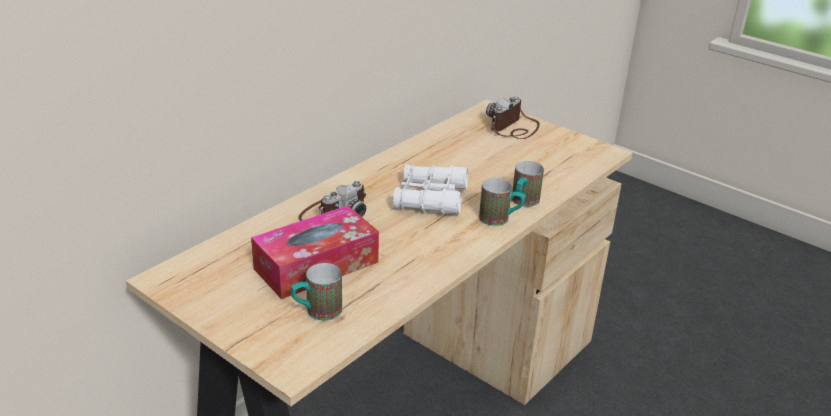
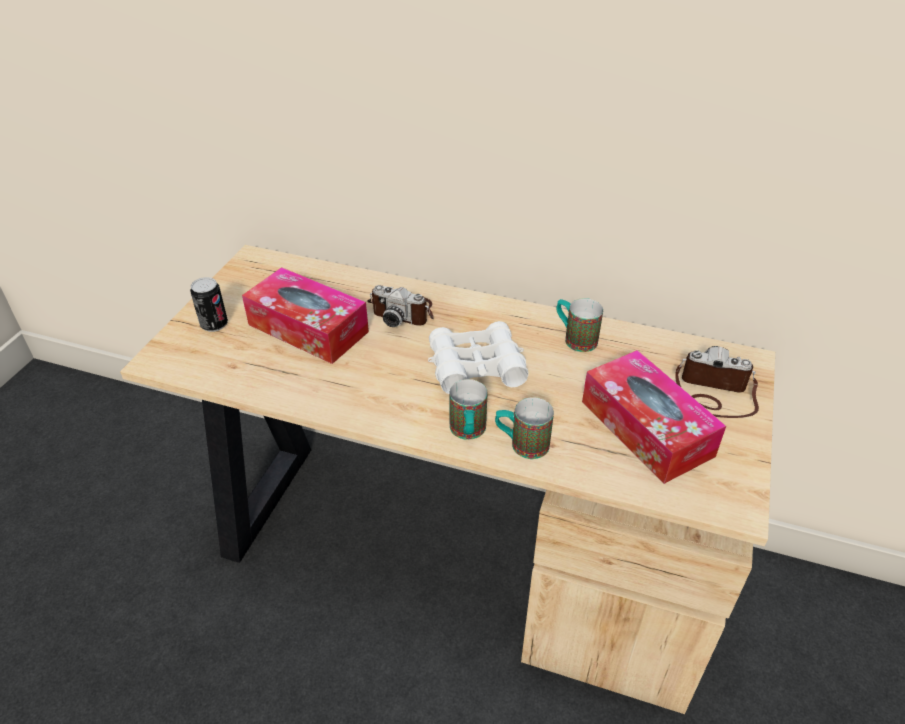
camera: 70 degrees right, 10 degrees up
(261, 321) = (214, 324): none -> can
(317, 312) = (237, 350): mug -> mug (574, 338)
(531, 157) = (646, 428): none -> tissue box

